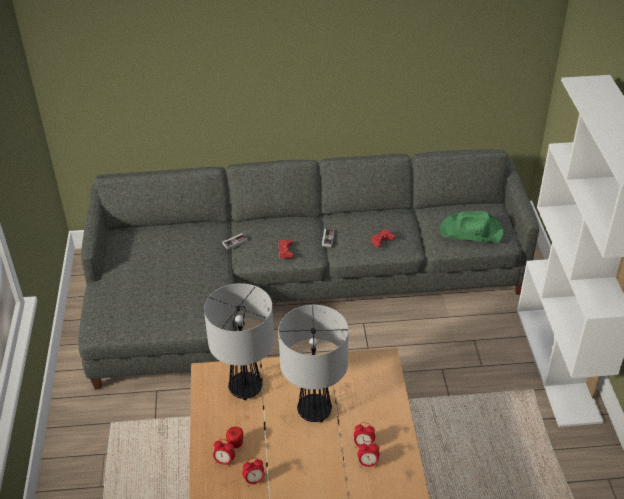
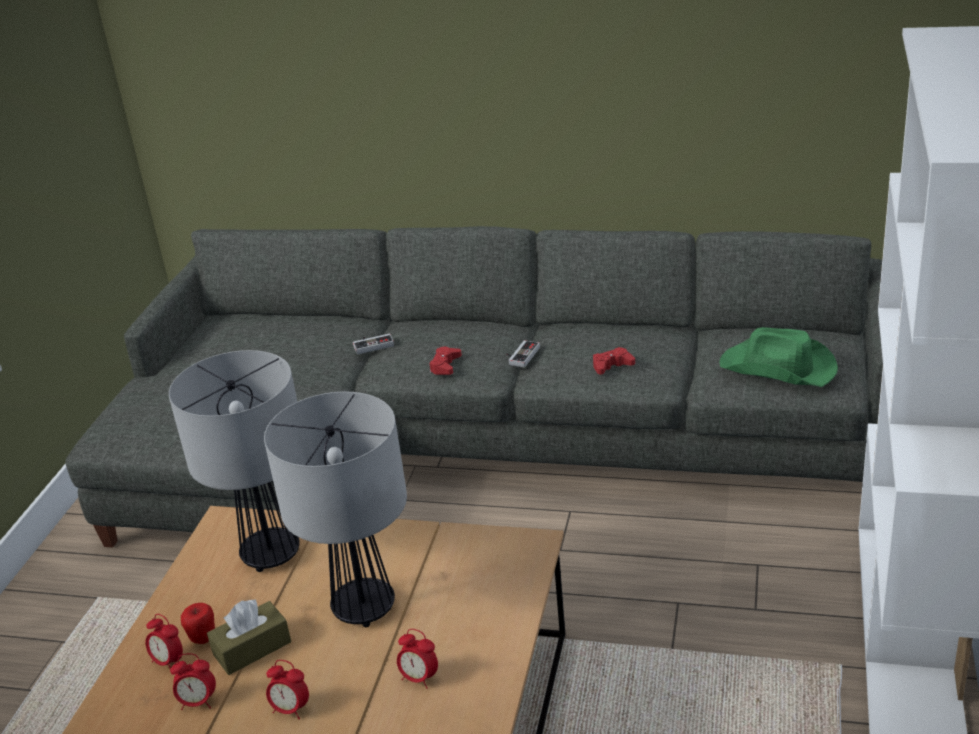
camera: 20 degrees right, 10 degrees down
(266, 445) = (252, 648): none -> brown tissue box
(368, 463) = (410, 712): alarm clock -> alarm clock (291, 709)

